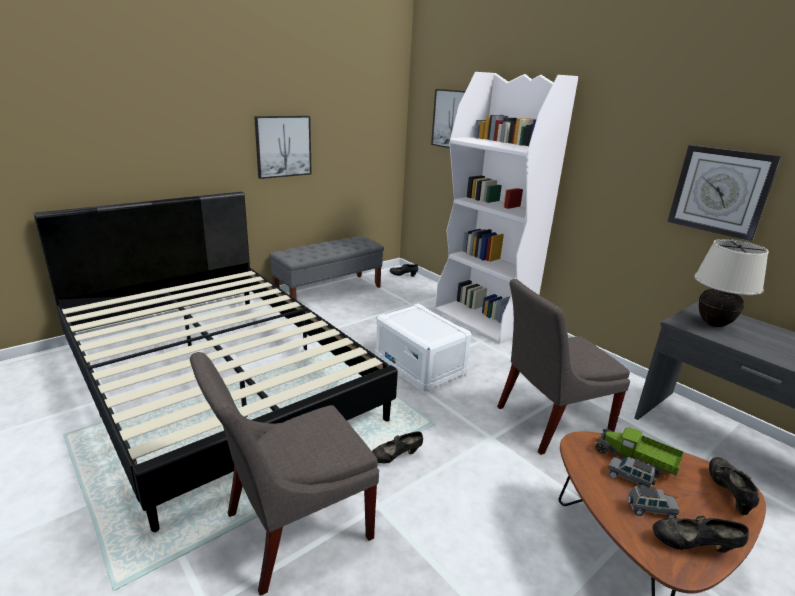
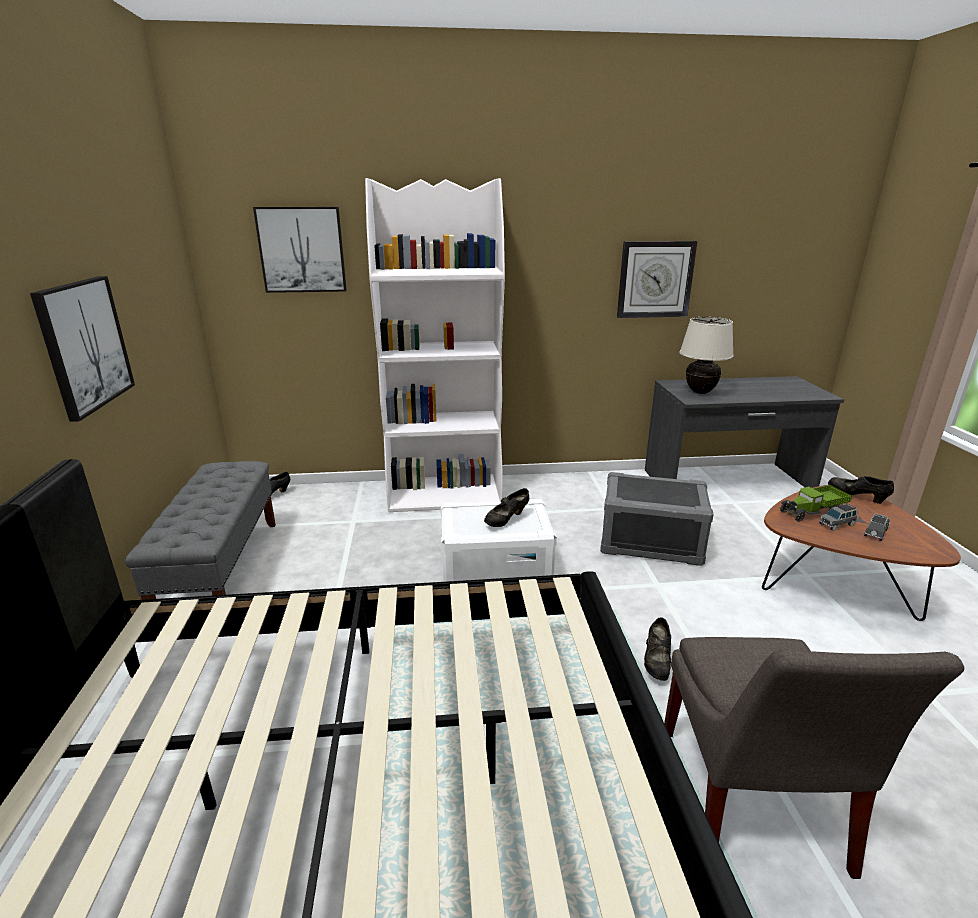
camera: 55 degrees left, 0 degrees up
(548, 421) = (650, 542): grey chair -> grey storage box
(693, 546) = (915, 535): black shoe -> black shoe (506, 520)

